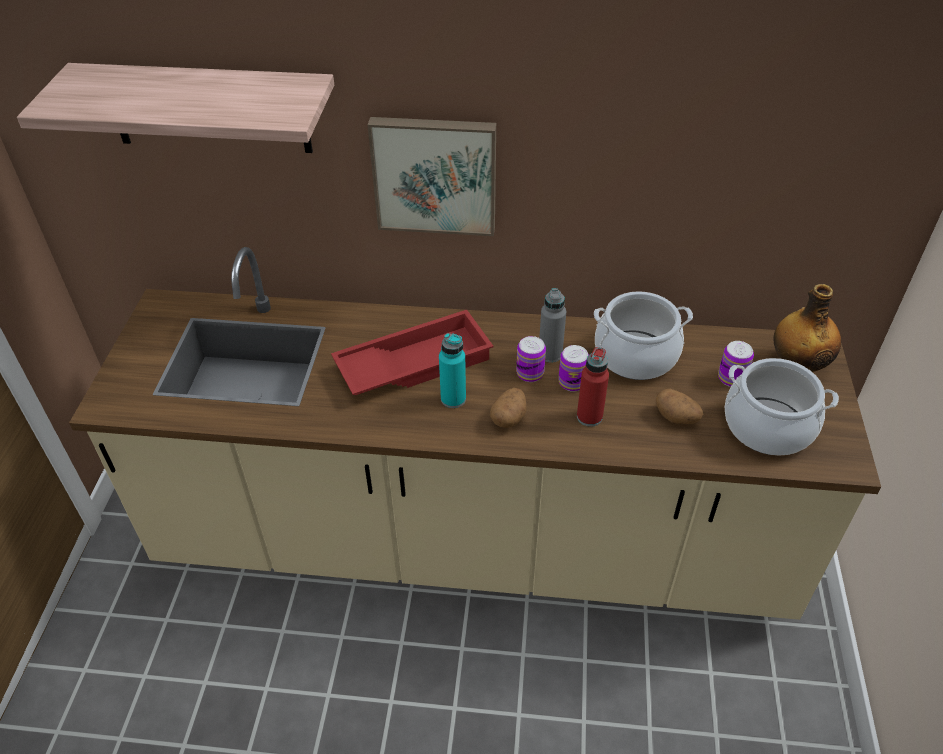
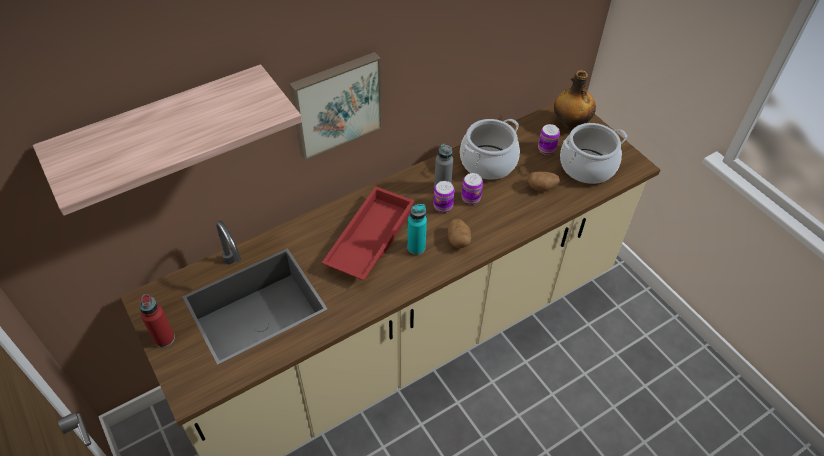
camera: 40 degrees left, 5 degrees up
(589, 417) = (499, 213): red bottle -> red bottle (164, 339)

